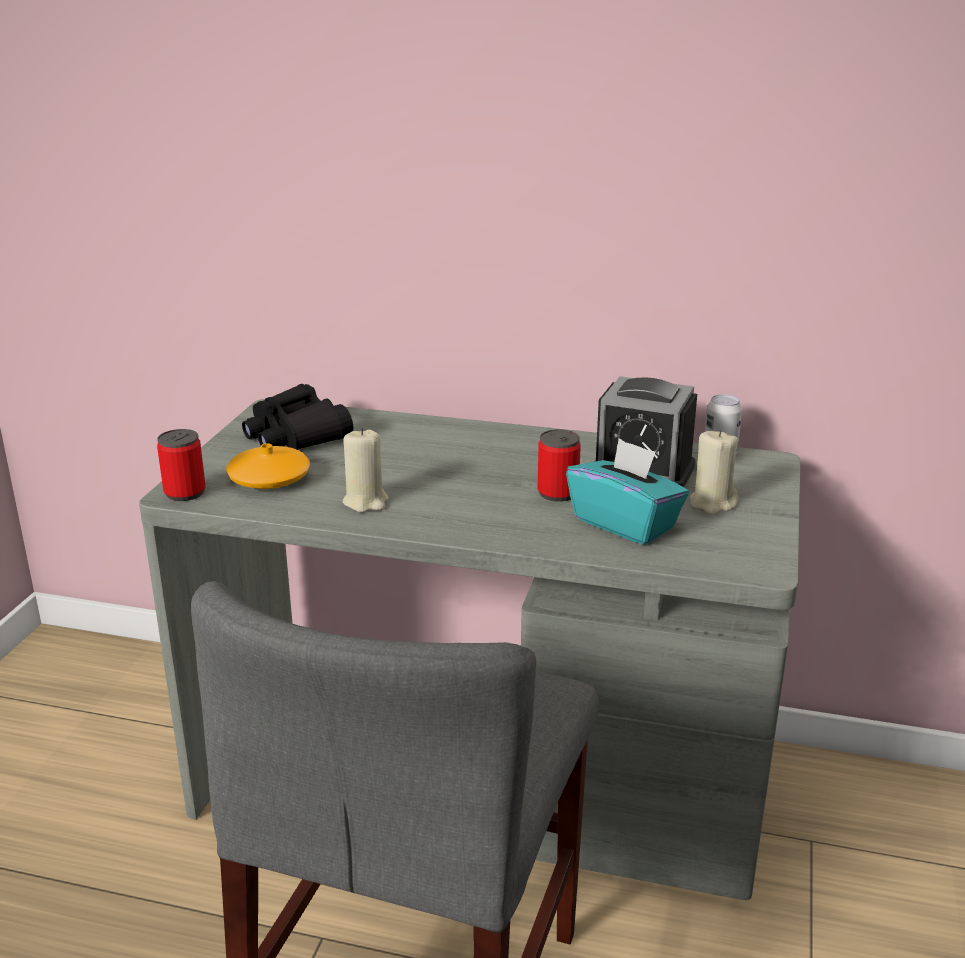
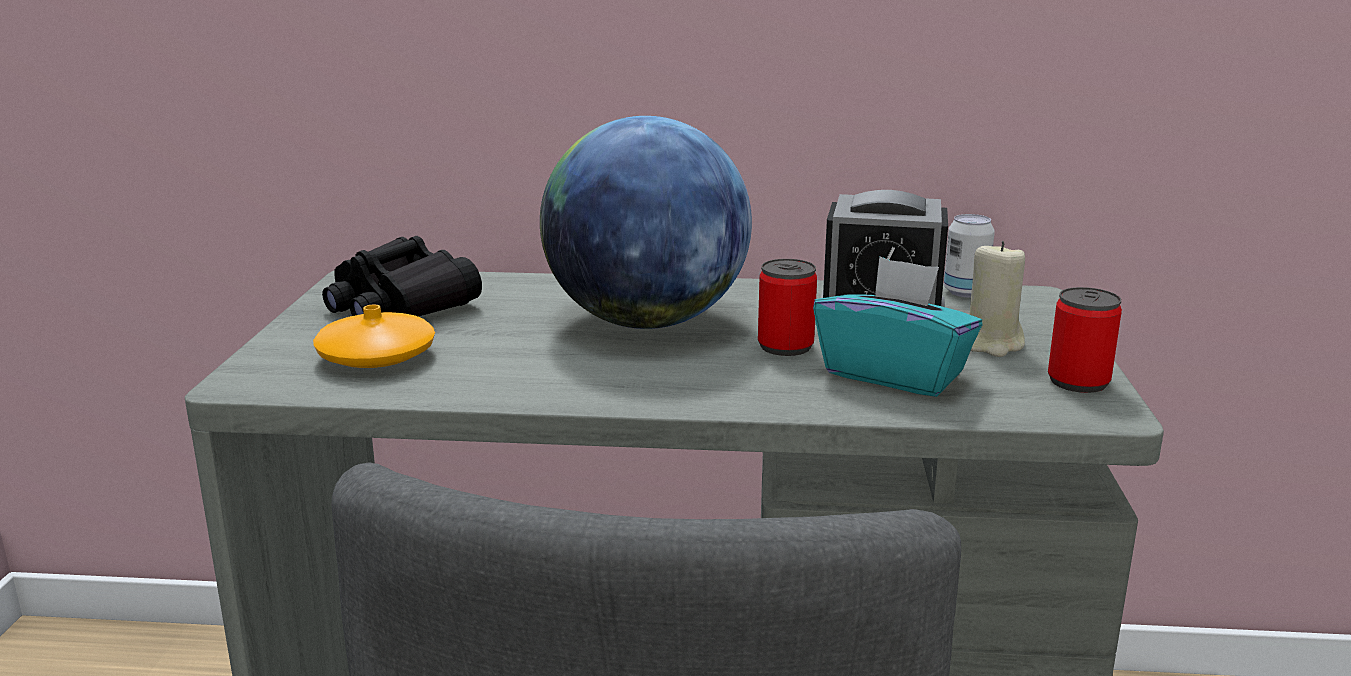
camera: 10 degrees left, 5 degrees down
(185, 493) = (254, 381): can -> can (1078, 382)
(366, 501) = (526, 374): beige candle -> none
(466, 463) = (646, 322): none -> globe

